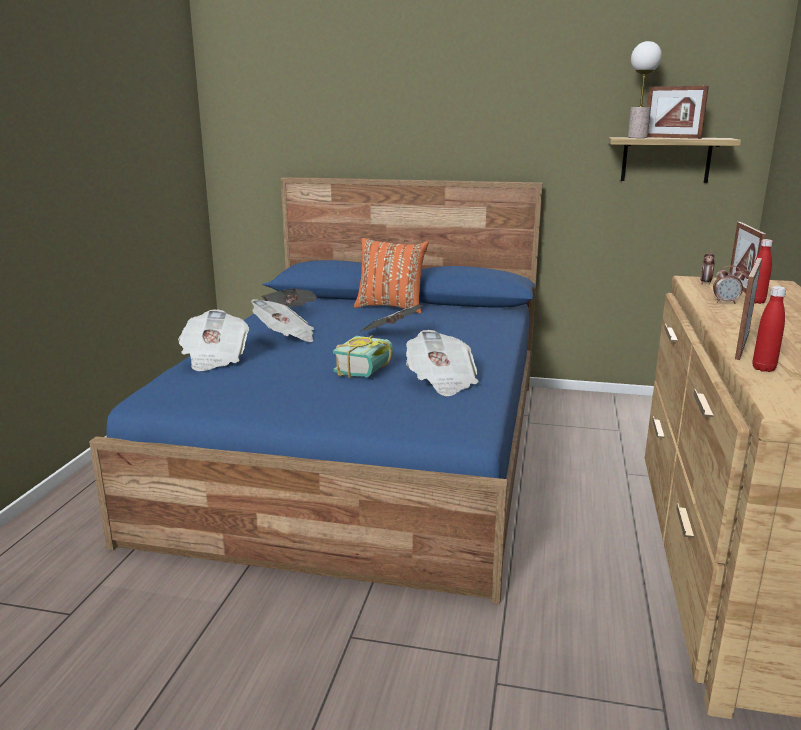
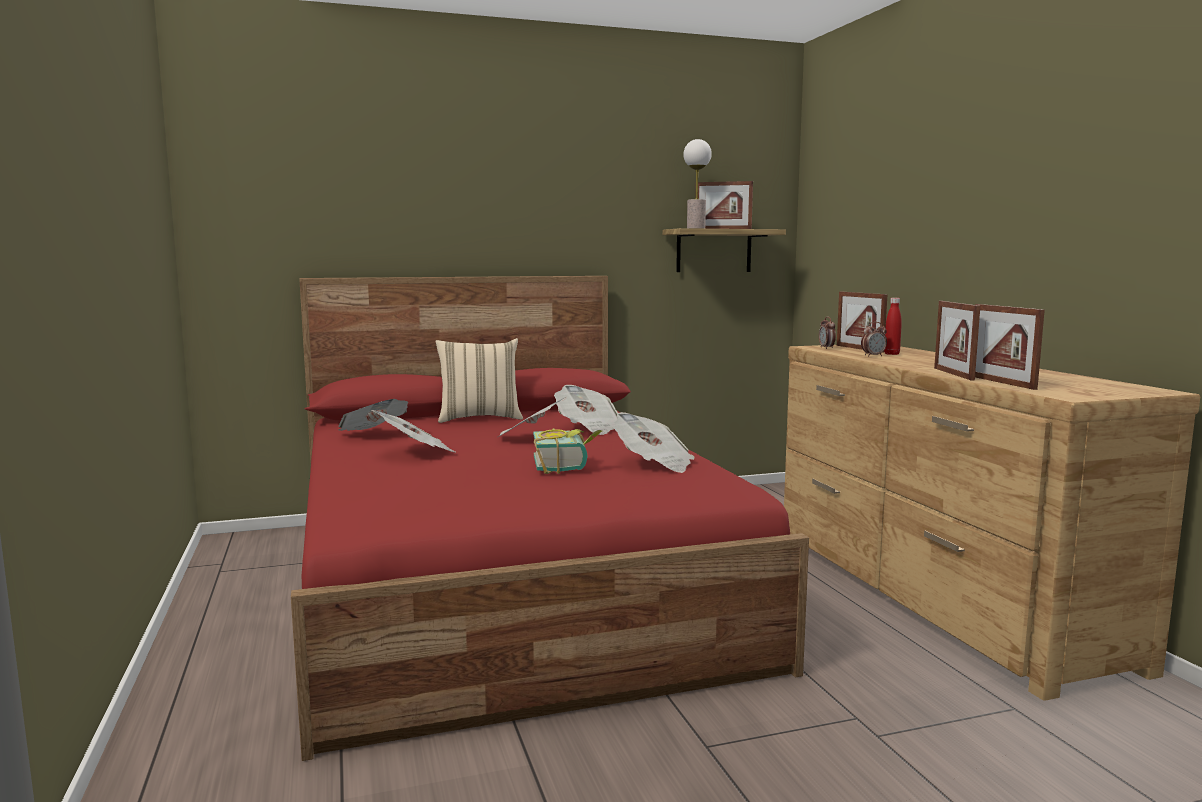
camera: 30 degrees left, 10 degrees down
(214, 359) = (379, 478): newspaper -> newspaper (588, 428)
(366, 450) = (507, 584): blue bed -> red bed
(391, 307) = (479, 418): orange pillow -> beige pillow
(763, 369) = (1001, 382): red bottle -> picture frame

